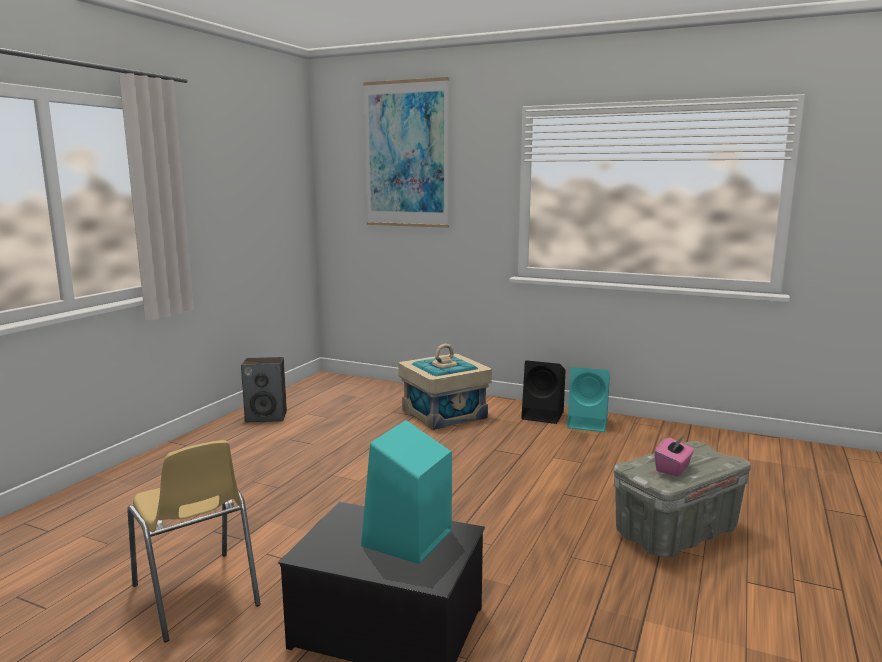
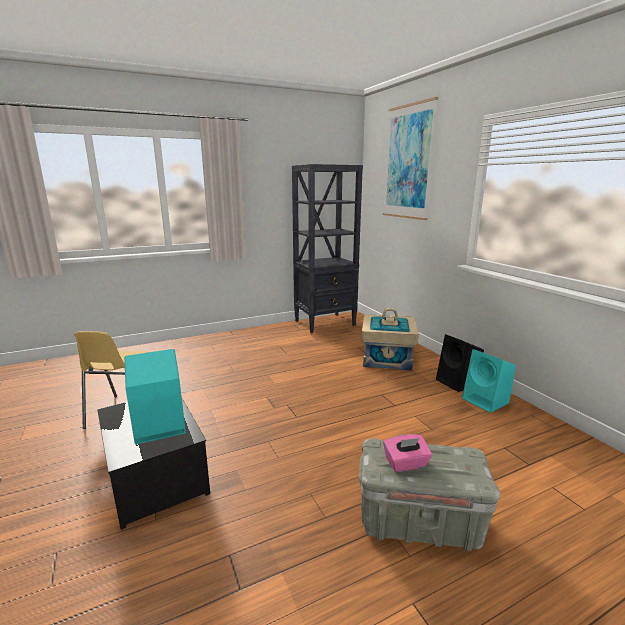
camera: 40 degrees right, 5 degrees up
(266, 417) = (288, 330): speaker -> none
(304, 395) = (325, 323): none -> black bookcase

